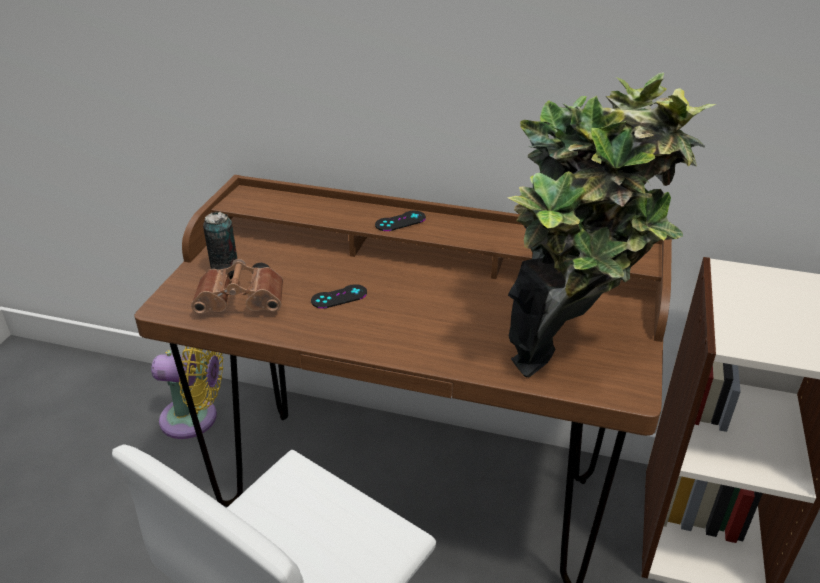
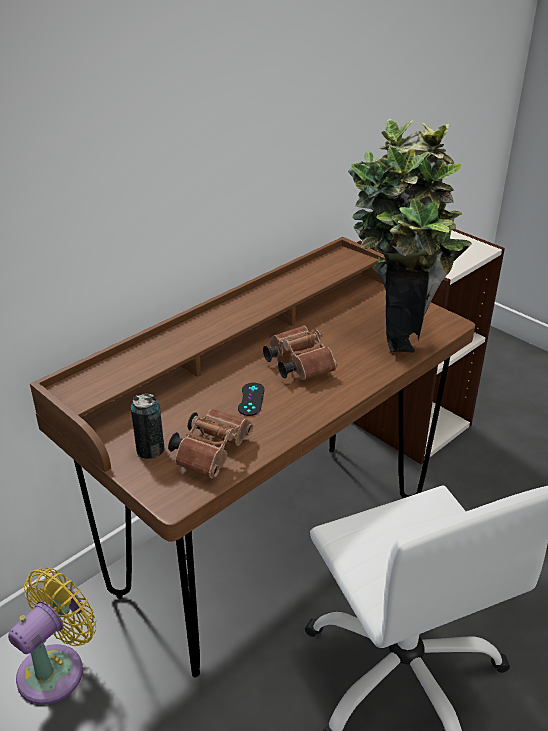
camera: 60 degrees left, 0 degrees up
(400, 221) = (211, 326): black game controller -> none
(423, 304) = (297, 364): none -> brown binoculars

